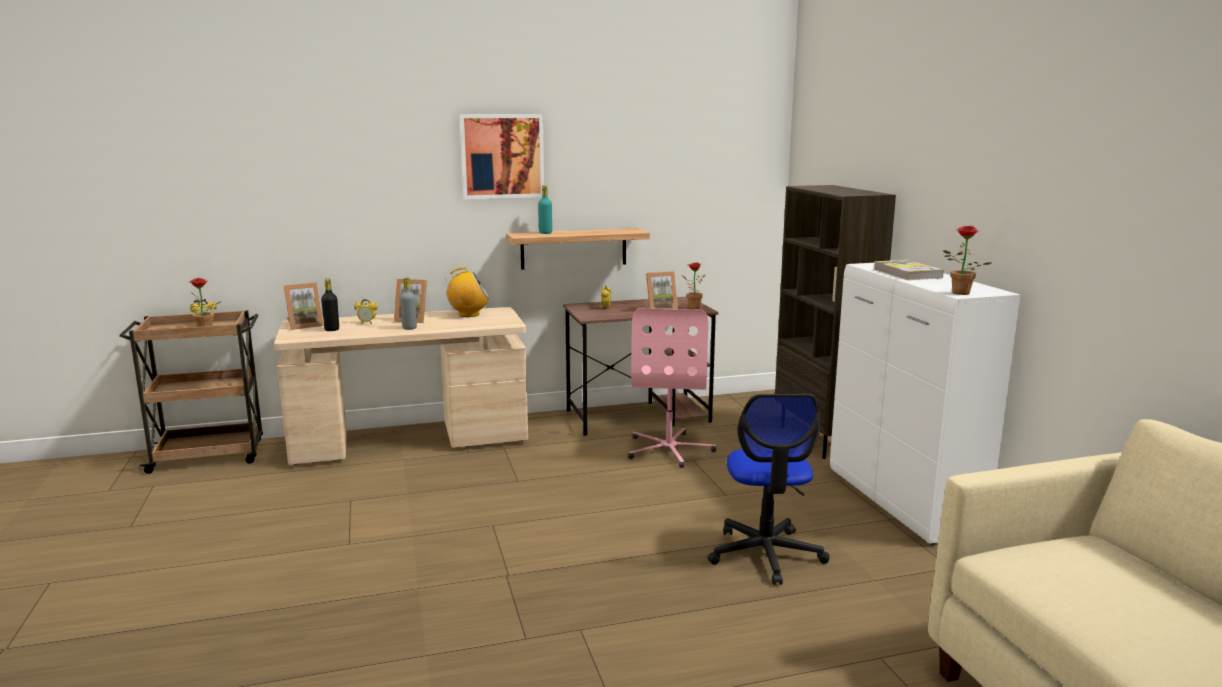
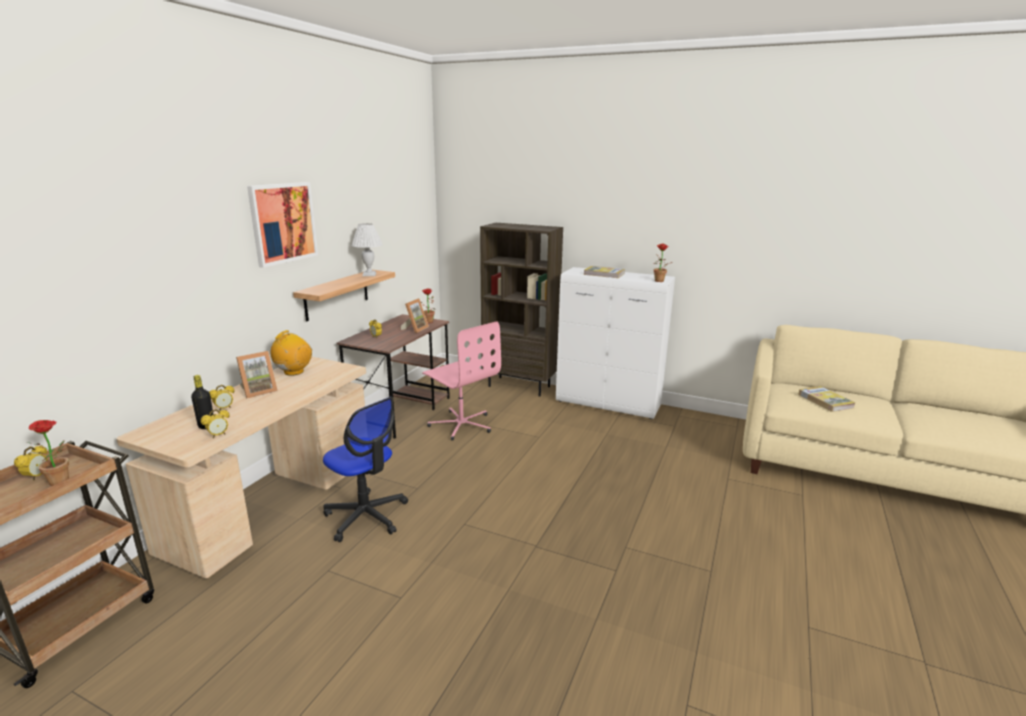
camera: 50 degrees left, 5 degrees up
(304, 325) = (161, 433): picture frame -> none
(322, 336) = (218, 435): none -> alarm clock
(409, 328) = (279, 399): grey bottle -> none
(545, 233) = (326, 286): turquoise bottle -> none
(616, 231) = (369, 275): none -> white table lamp
(766, 554) = (613, 458): office chair -> office chair (366, 516)
(1102, 586) = (825, 401): none -> book

